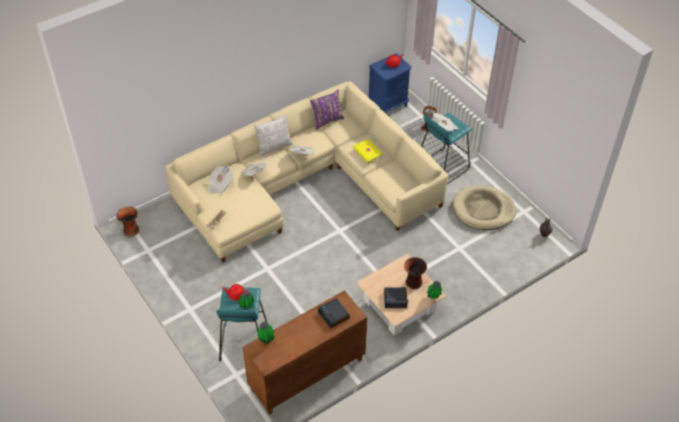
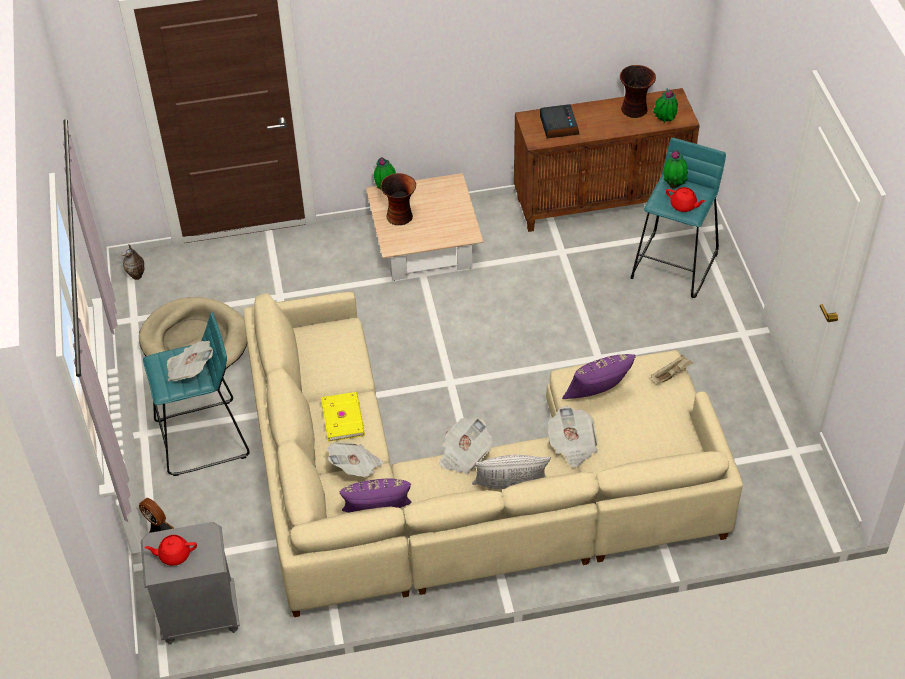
camera: 155 degrees left, 0 degrees up
(130, 230) = (820, 499): vase -> vase (635, 110)
(220, 185) = (644, 439): newspaper -> newspaper (356, 467)
(250, 200) = (597, 397): none -> purple pillow
(388, 105) = (199, 617): blue nightstand -> grey nightstand
(395, 299) = (440, 203): alarm clock -> none

